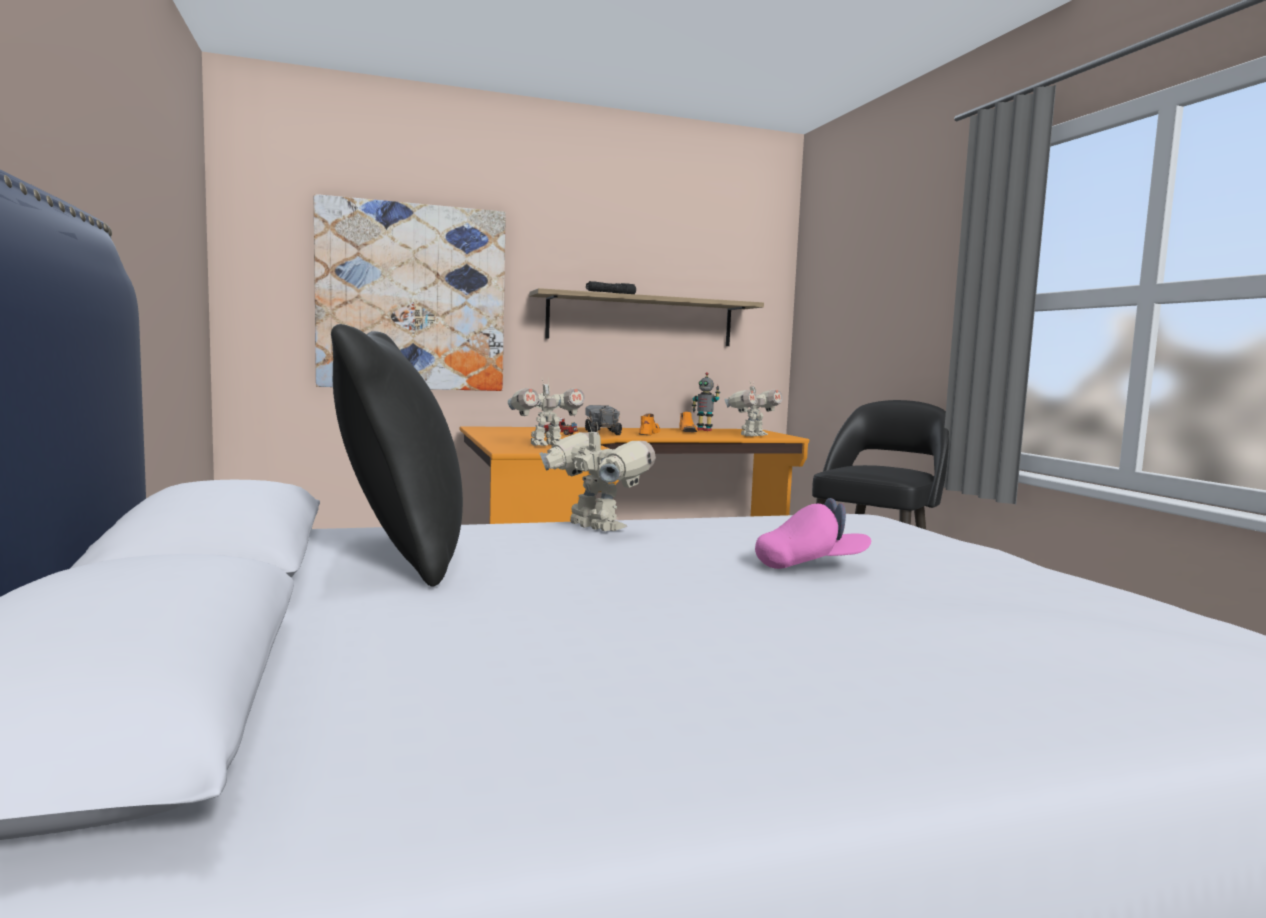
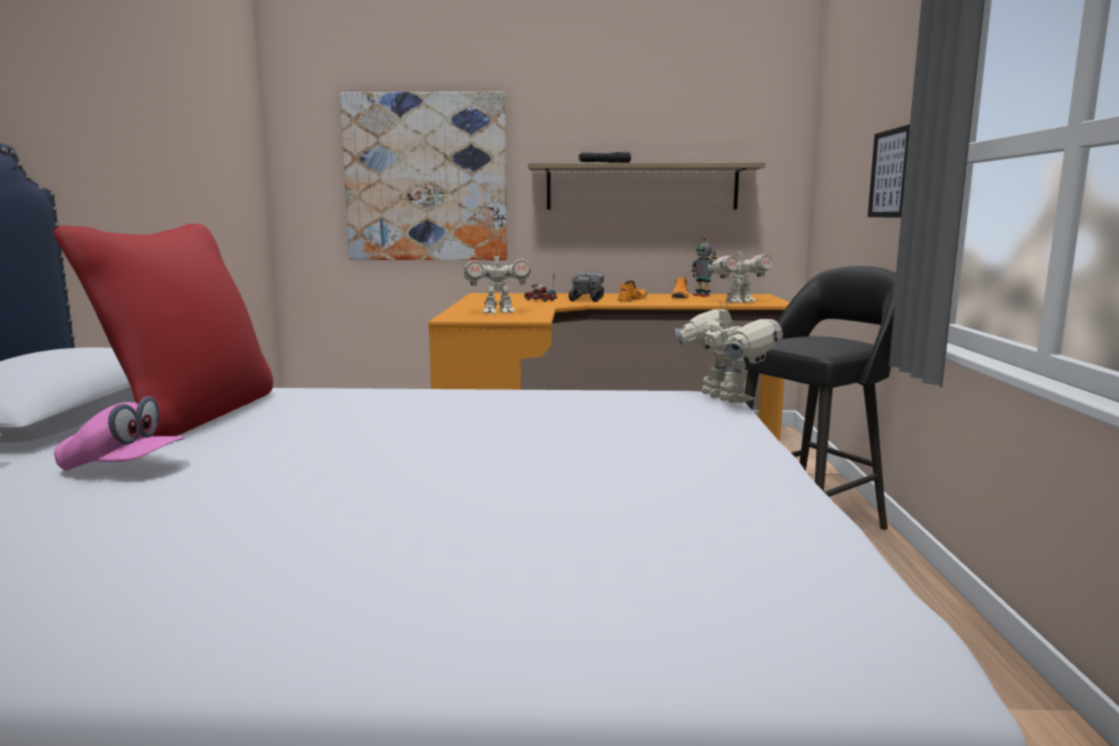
camera: 20 degrees right, 5 degrees up
(402, 556) = (192, 415): black pillow -> red pillow
(594, 528) = (400, 396): toy robot -> toy robot (723, 399)
(811, 565) = (518, 446): pink cap -> pink cap (123, 468)
(912, 318) = (890, 173): none -> picture

